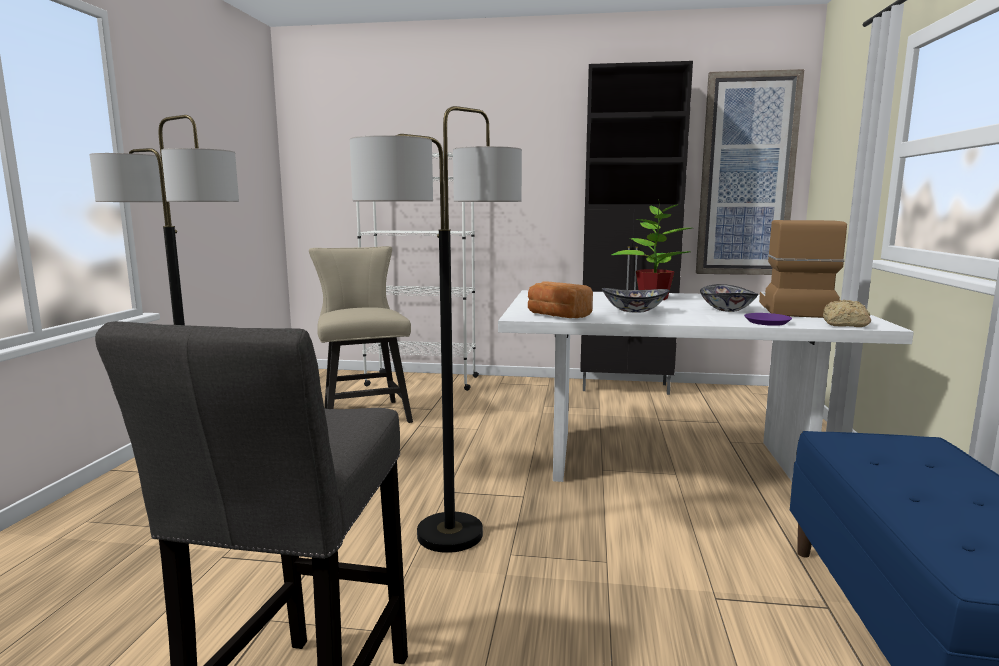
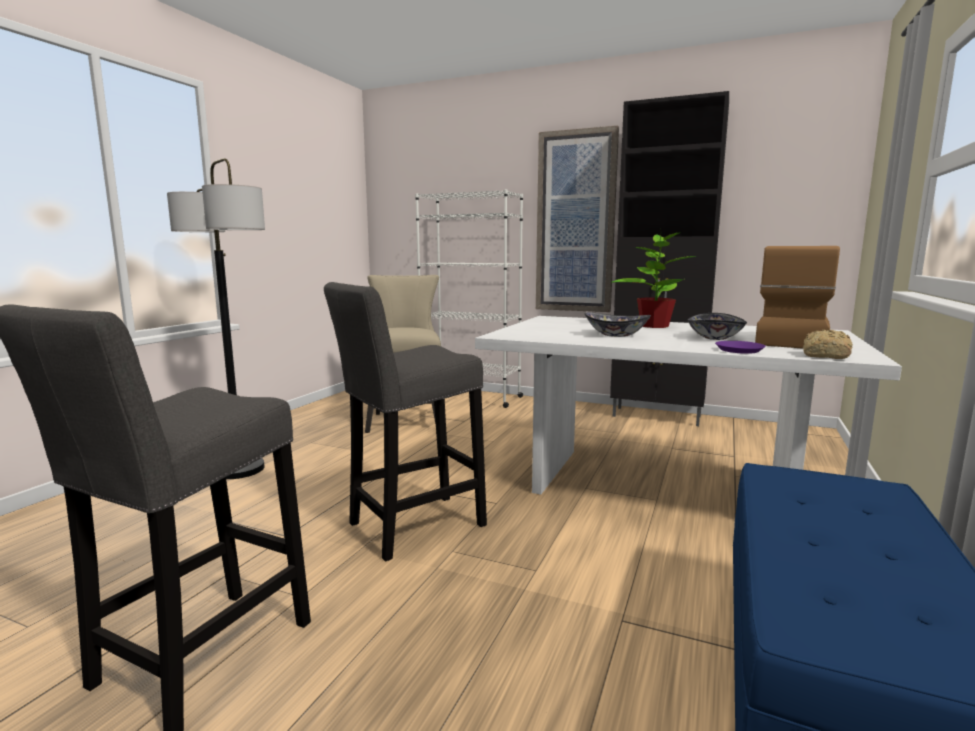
camera: 15 degrees right, 0 degrees up
(449, 534) = (410, 527): floor lamp -> grey stool
(557, 316) = (533, 336): bread -> none
(746, 176) = (794, 207): picture -> picture (575, 222)

